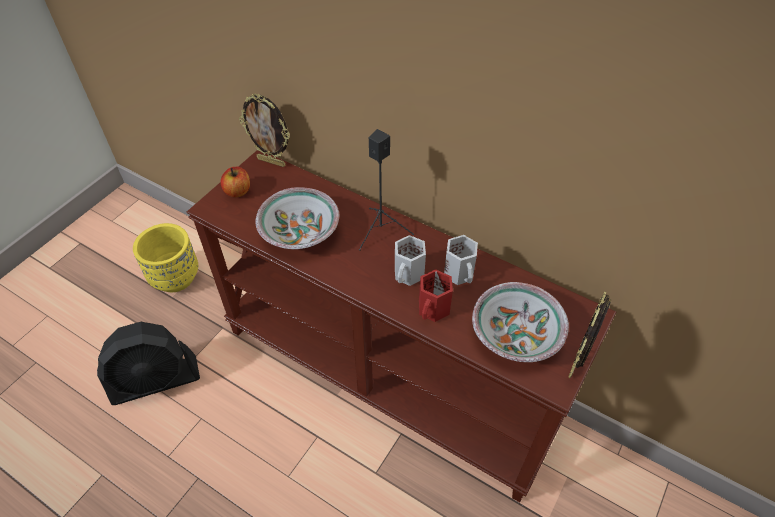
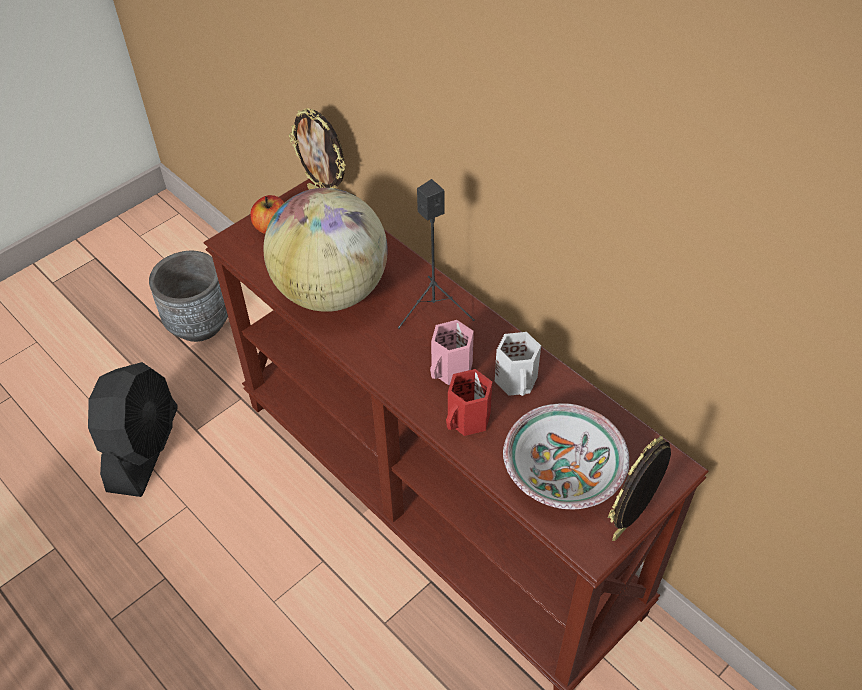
camera: 15 degrees right, 0 degrees up
(156, 381) = (144, 448): black fan -> black fan turned 75 degrees counterclockwise
(175, 278) = (199, 323): yellow planter -> grey planter
(299, 231) = (331, 291): bowl -> globe
(409, 274) = (452, 370): white mug -> pink mug

